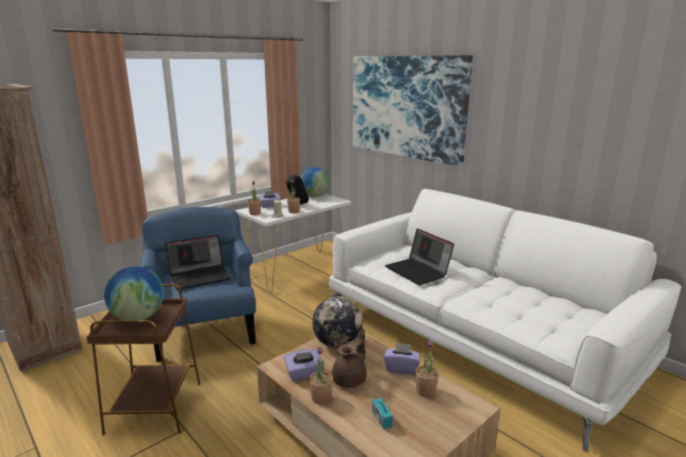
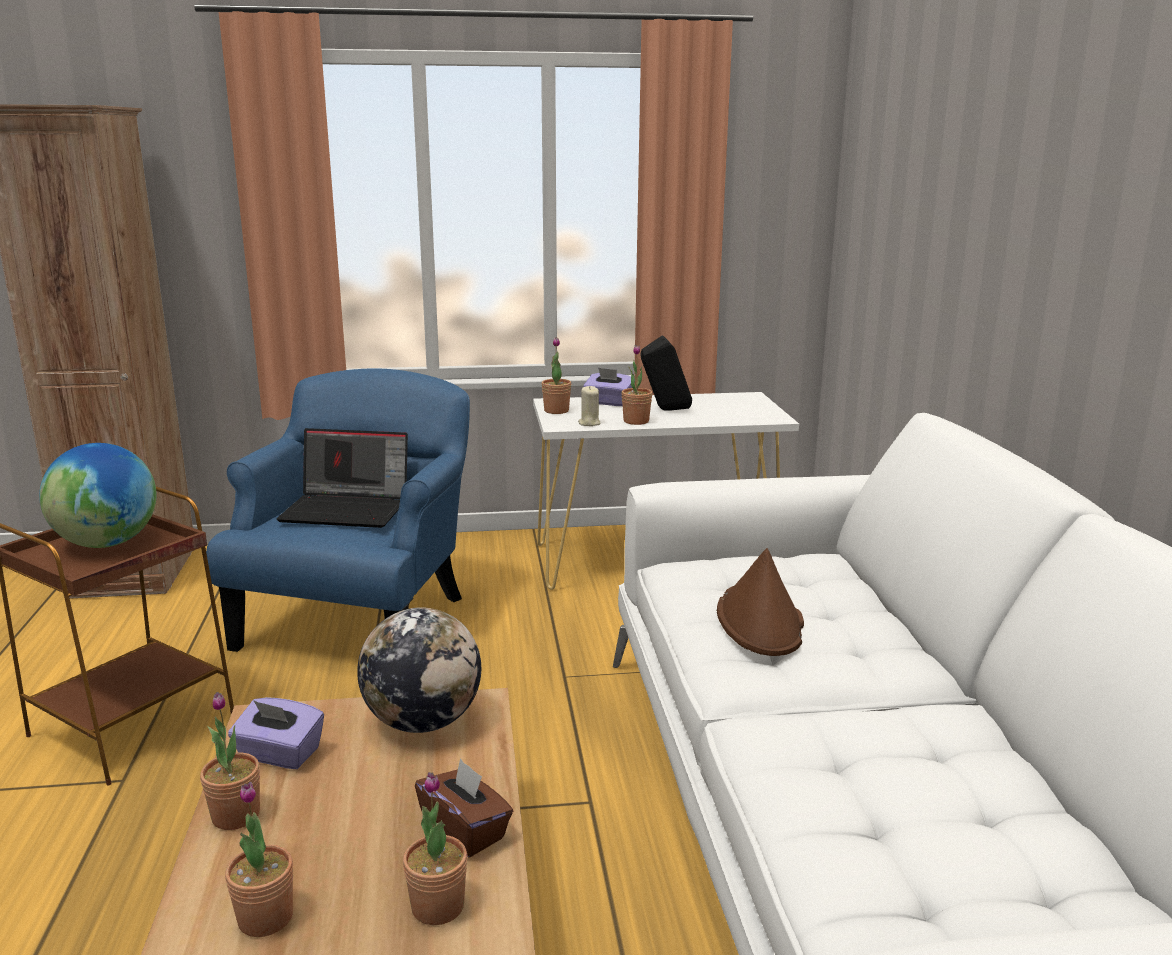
camera: 35 degrees right, 0 degrees up
(314, 196) = (733, 400): globe -> none
(351, 379) = (338, 805): brown teapot -> none
(381, 419) = (265, 918): radio -> potted plant
(401, 368) = (465, 830): purple tissue box -> brown tissue box
(406, 107) = (953, 186): picture -> none
(418, 271) = (760, 621): laptop -> brown hat

